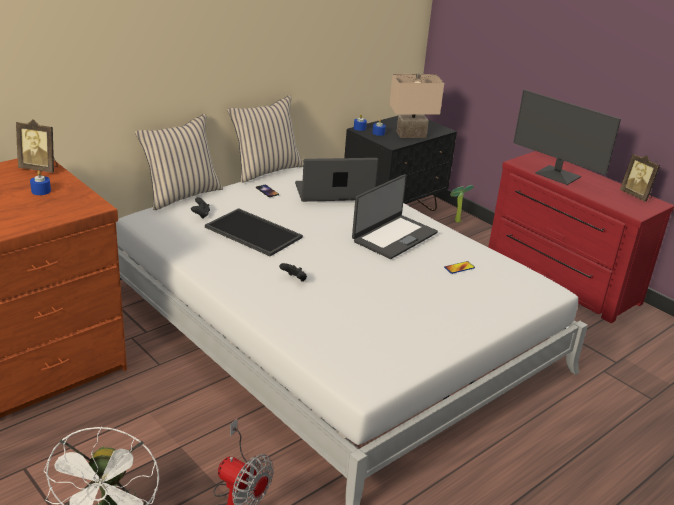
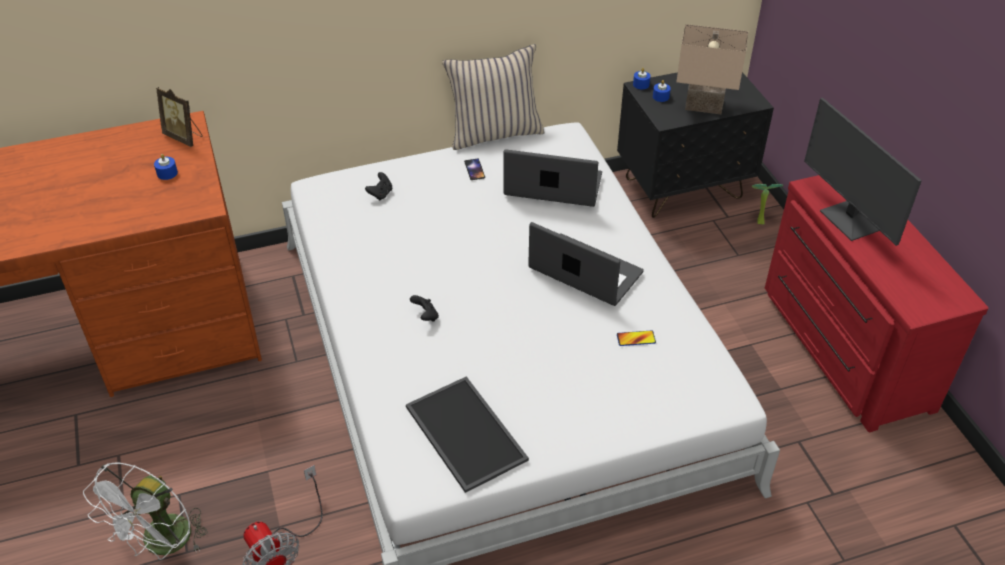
camera: 25 degrees right, 15 degrees up
(181, 195) = (376, 158): beige pillow -> none
(251, 232) = (420, 233): tray -> tray (463, 433)
(394, 236) = (584, 272): laptop -> laptop turned 120 degrees counterclockwise
(636, 195) = (942, 279): picture frame -> none

